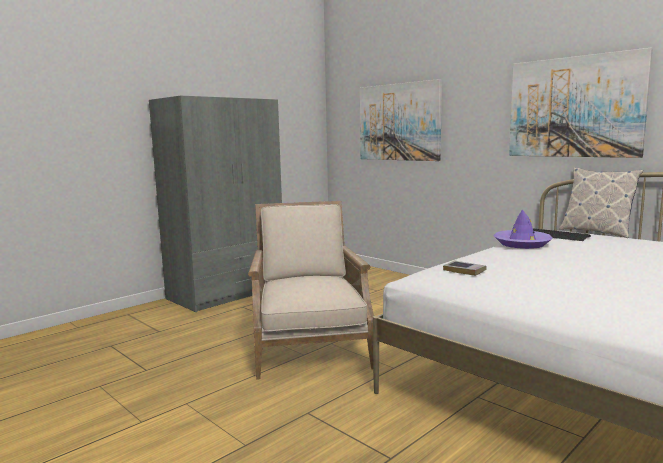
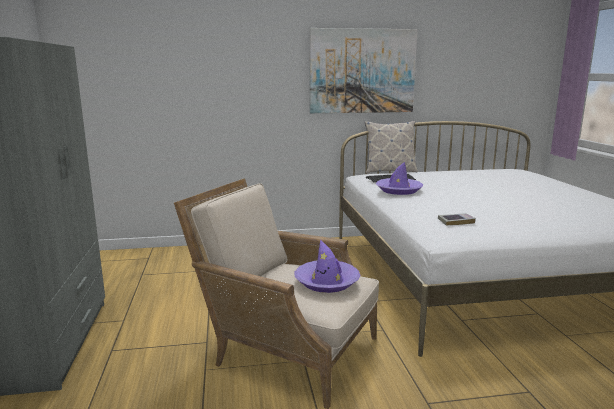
camera: 55 degrees left, 5 degrees up
(318, 289) = (327, 282): none -> purple hat
(399, 122) = (174, 78): picture -> none

